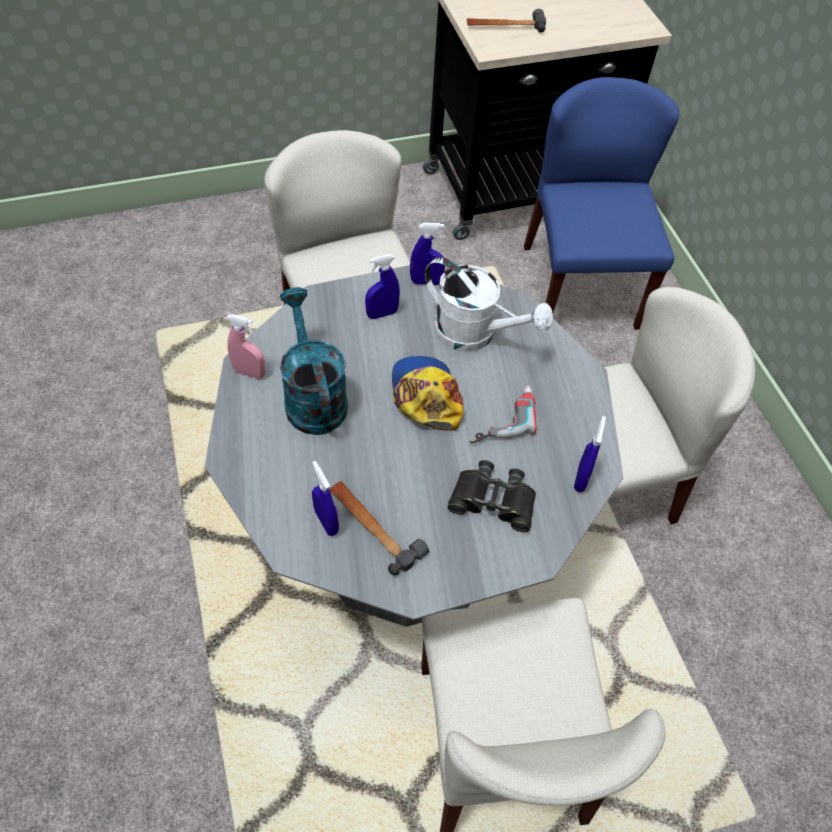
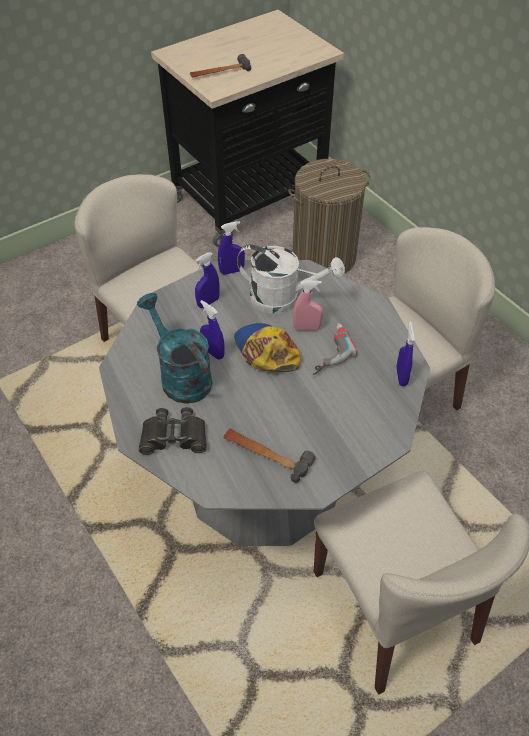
camera: 15 degrees left, 5 degrees down
(249, 372) = (124, 372): pink spray bottle -> pink spray bottle (307, 328)
(326, 521) = (229, 461): blue spray bottle -> blue spray bottle (213, 352)
(493, 500) = (345, 410): black binoculars -> black binoculars (174, 437)
(579, 285) = (324, 257): blue chair -> laundry basket

